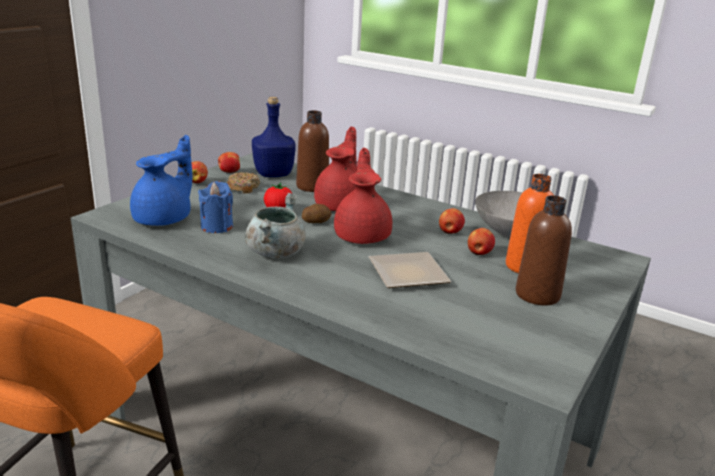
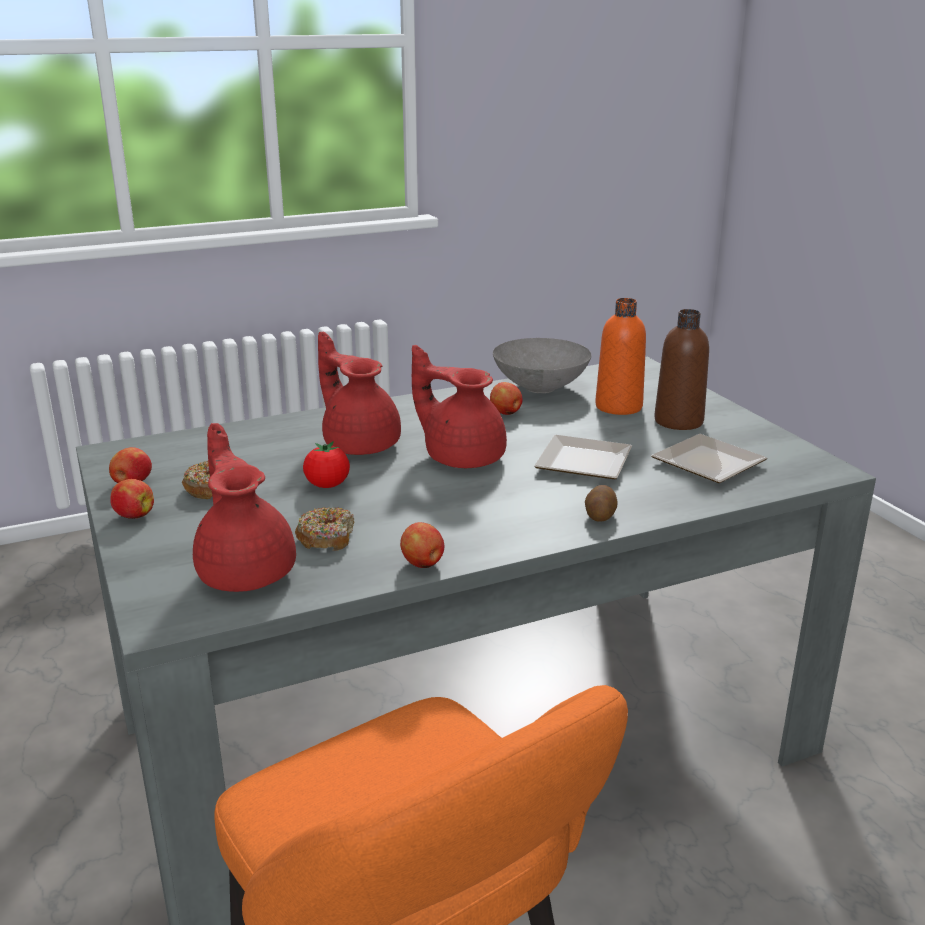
camera: 55 degrees left, 0 degrees up
(165, 219) = (246, 570): blue teapot -> red teapot
(216, 227) = (326, 538): blue candle -> donut
(273, 174) = (188, 456): blue bottle -> none
(275, 252) = (451, 518): grey cooking pot -> none
(312, 186) = (275, 444): brown bottle -> none
(315, 221) = (390, 471): potato -> potato (600, 515)
(477, 323) = (712, 464): none -> plate
(479, 253) = (570, 416): apple -> apple (423, 564)

